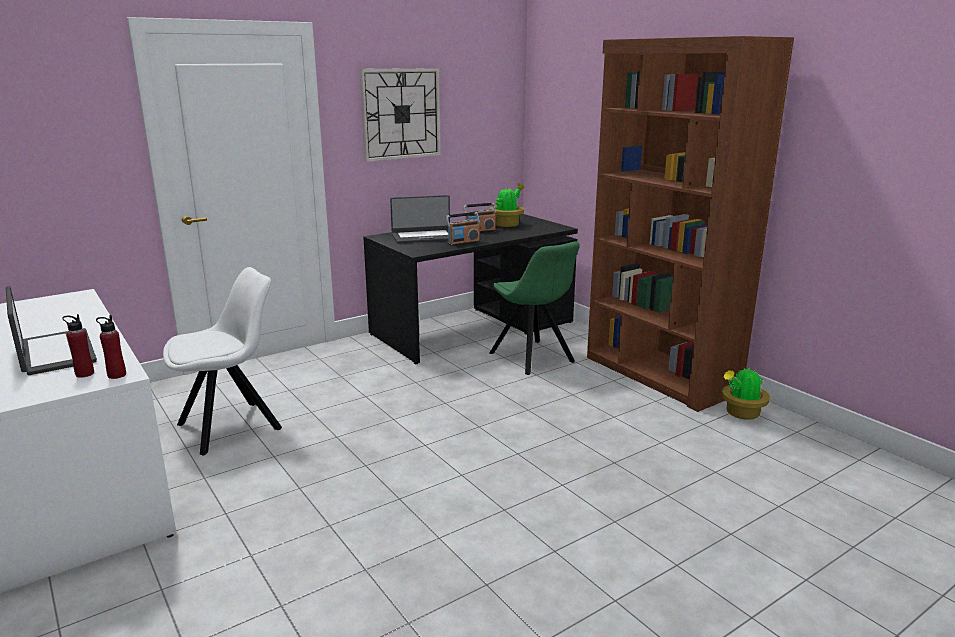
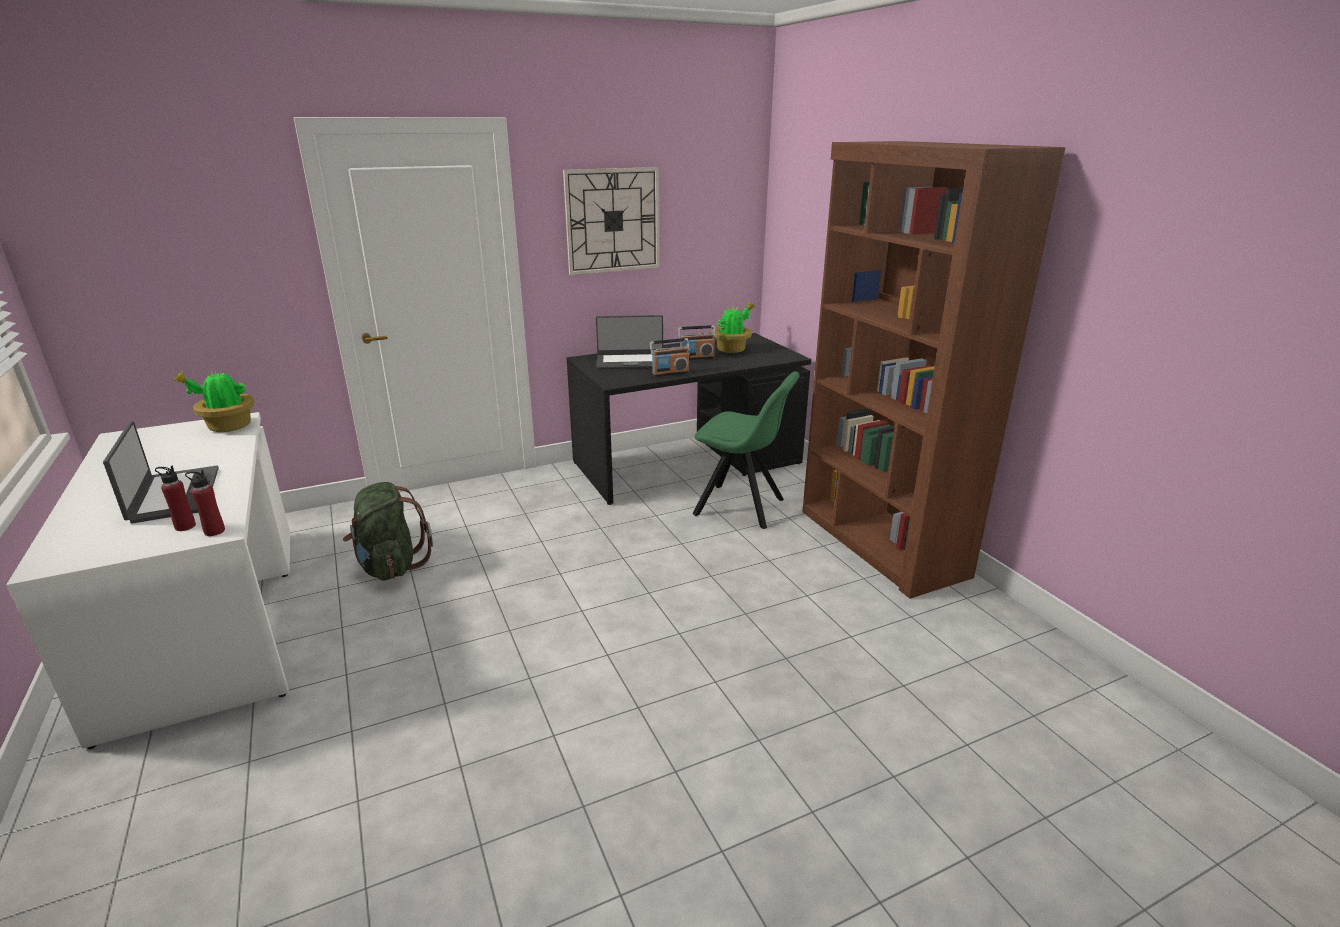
camera: 10 degrees right, 5 degrees up
(230, 427) = (390, 566): white chair -> green backpack
(532, 357) = (740, 507): green chair -> green chair turned 45 degrees counterclockwise
(741, 413) = (963, 606): potted plant -> potted plant (227, 427)

